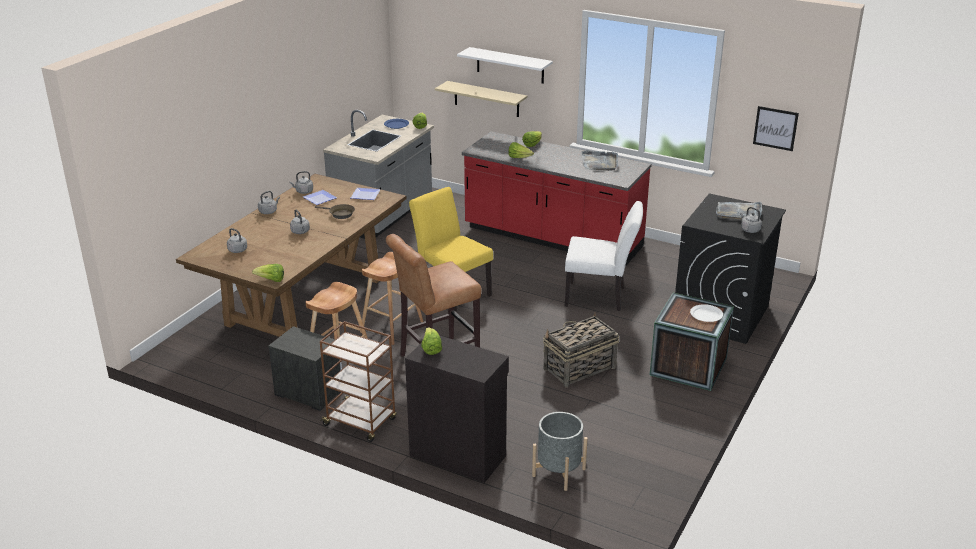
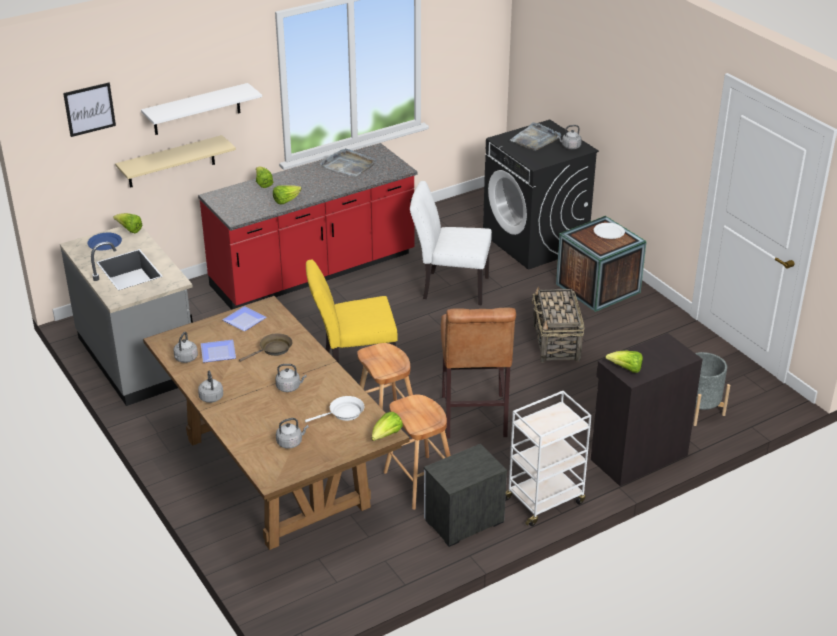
camera: 60 degrees left, 5 degrees up
(285, 258) = (343, 413): none -> white frying pan
(361, 422) = (544, 500): brown cart -> white cart
(600, 297) = (449, 287): white chair -> white chair turned 120 degrees counterclockwise
(775, 128) = (474, 55): picture -> picture (89, 109)

